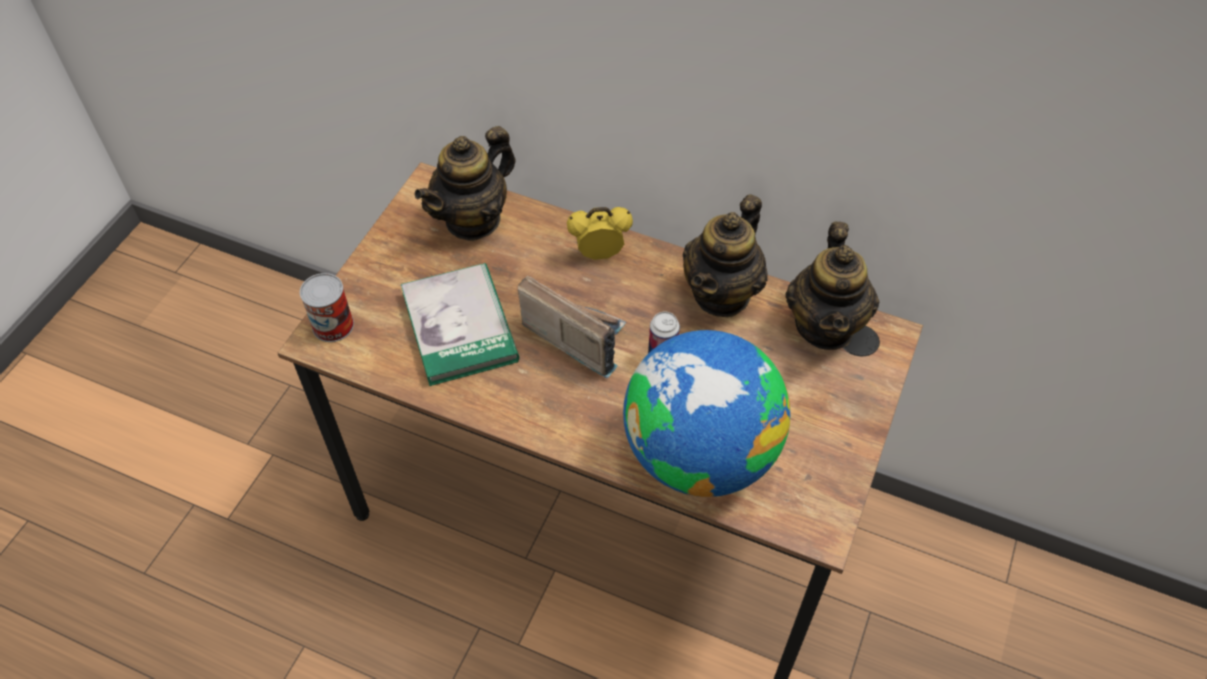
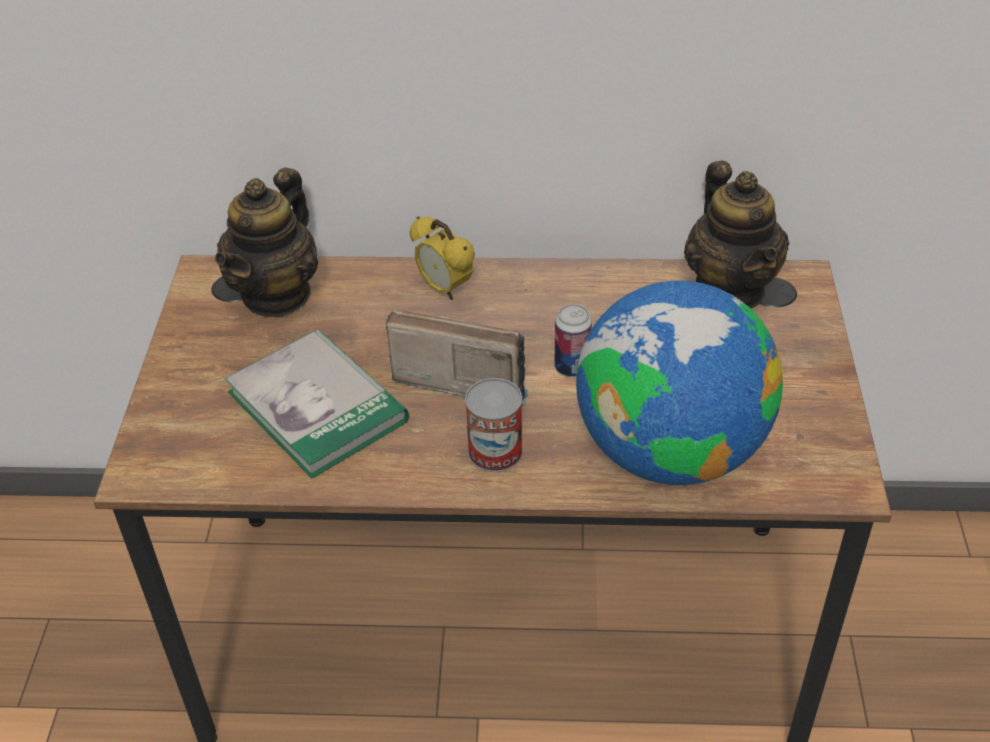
camera: 20 degrees left, 10 degrees down
(333, 325) = (154, 450): can -> can (495, 451)
(599, 254) = (445, 289): alarm clock -> alarm clock turned 105 degrees counterclockwise
(722, 294) = (603, 289): teapot -> none

